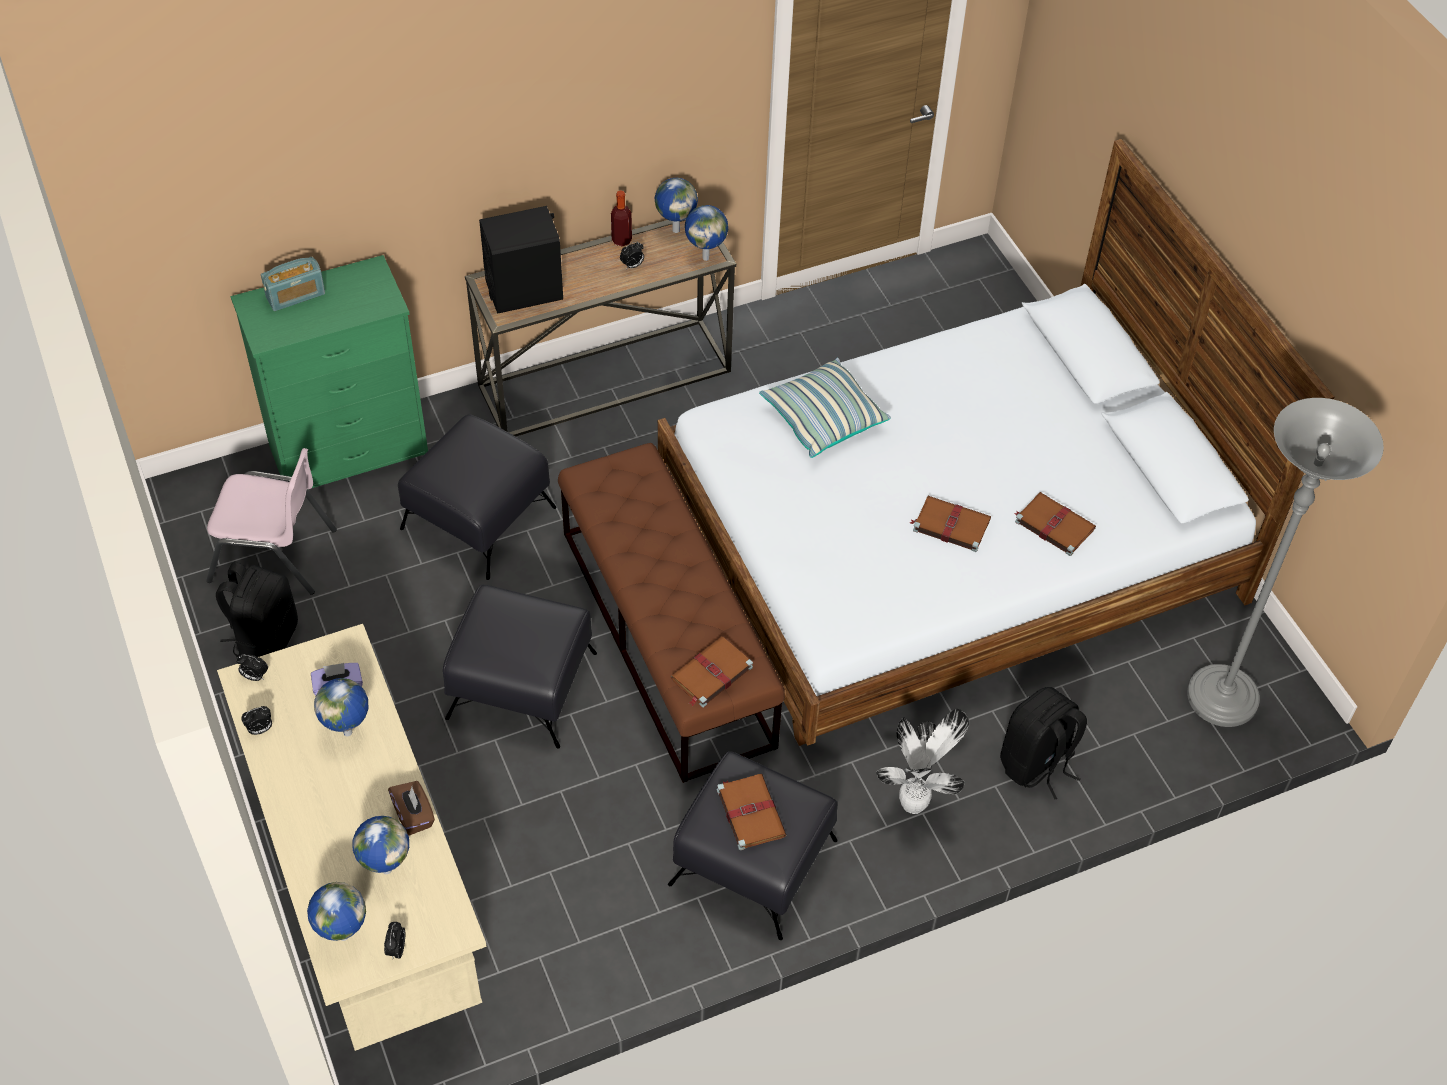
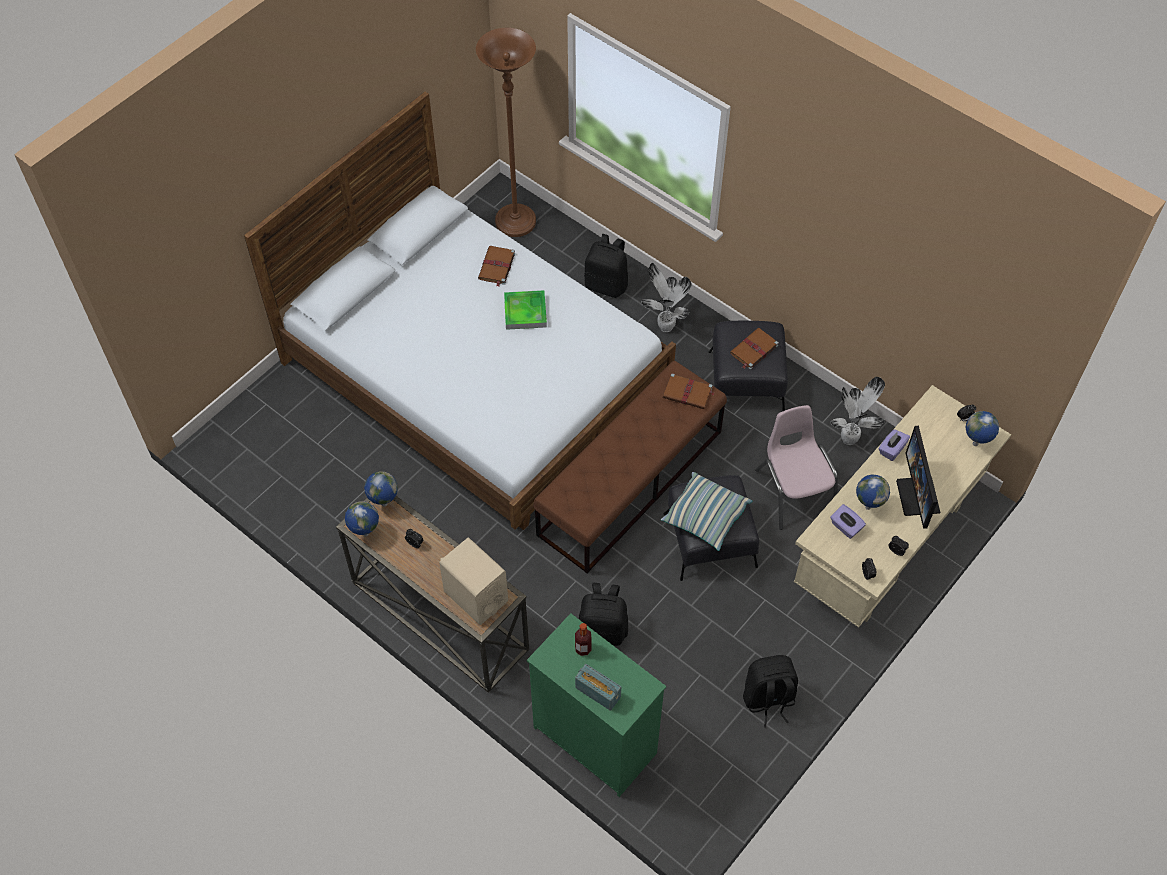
camera: 115 degrees left, 5 degrees up
(273, 555) = (705, 735): pink chair -> pink chair (795, 491)
(317, 805) = (918, 496): none -> monitor
(386, 869) = (928, 445): globe -> none
(414, 815) = (891, 449): brown tissue box -> purple tissue box
(477, 518) = (603, 629): black ottoman -> black backpack
(524, 290) = (475, 596): black speaker -> beige speaker
(567, 949) = (850, 439): none -> potted plant
(621, 240) = (393, 561): bottle -> bottle (583, 649)
(823, 418) = (479, 400): pillow -> pillow (705, 517)
(950, 525) = (525, 312): brown book -> tray
(1222, 698) = (515, 222): grey floor lamp -> brown floor lamp

